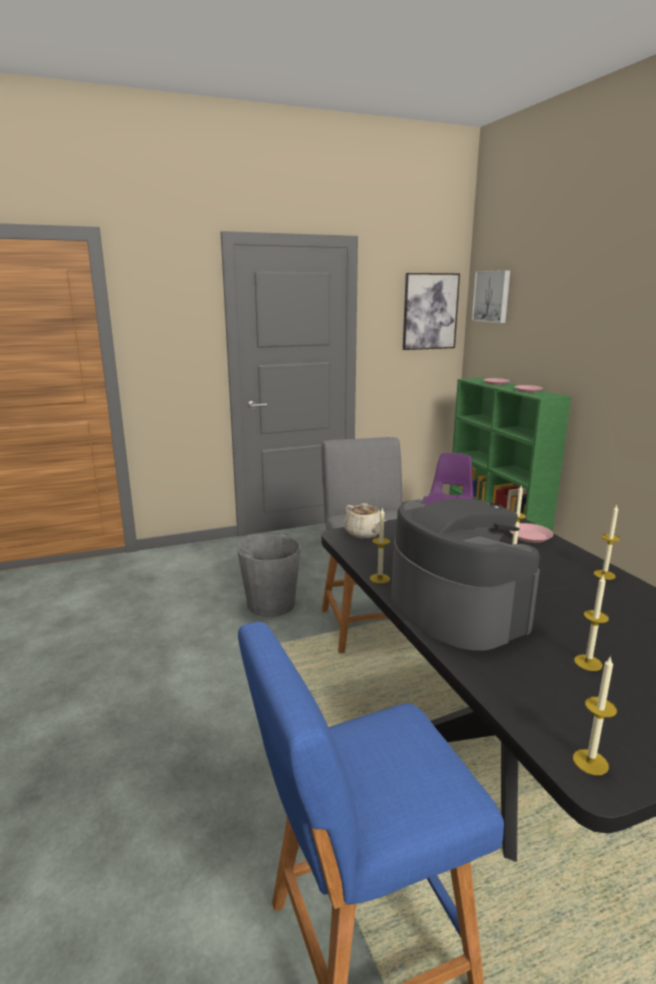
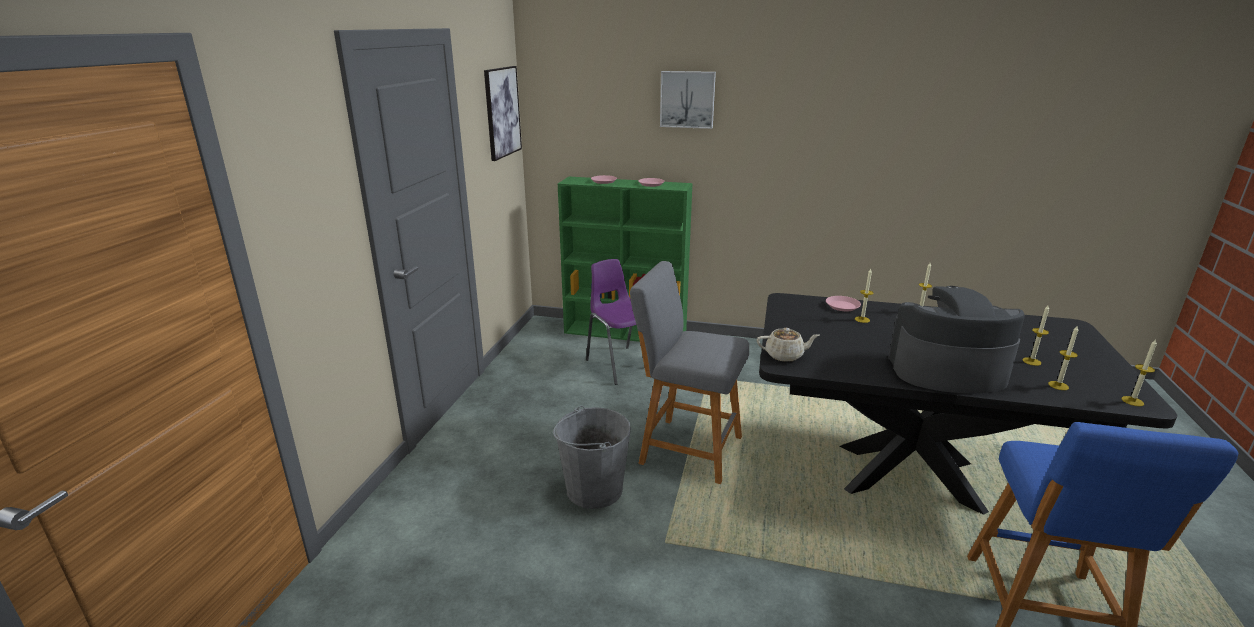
camera: 55 degrees left, 5 degrees up
(380, 578) = (881, 379): candle -> candle (1058, 385)
(492, 296) = (563, 91): picture -> picture (687, 99)

